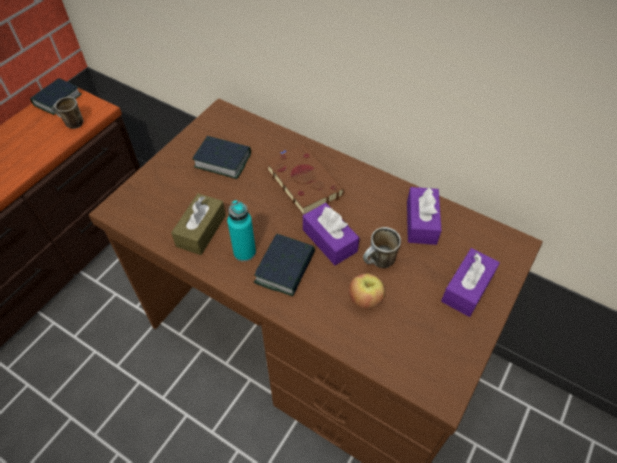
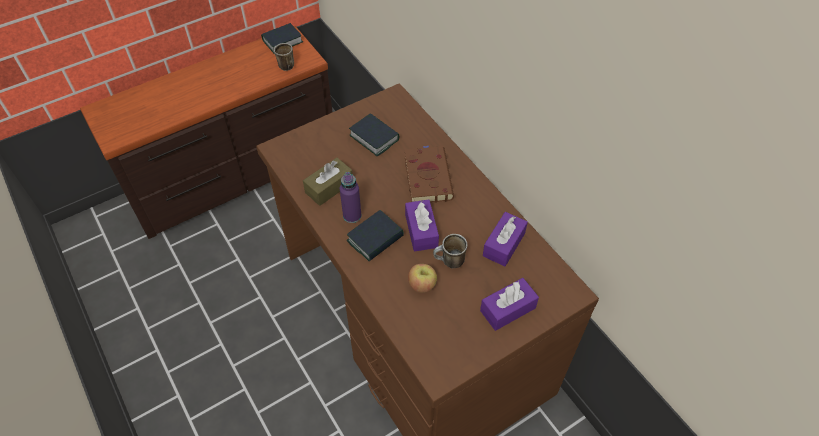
camera: 25 degrees right, 0 degrees up
(244, 252) = (352, 215): turquoise bottle -> purple bottle

